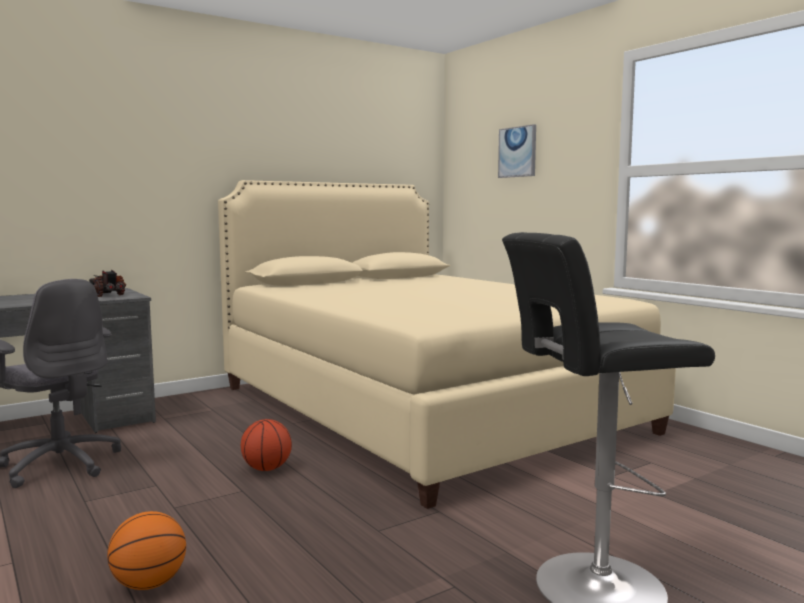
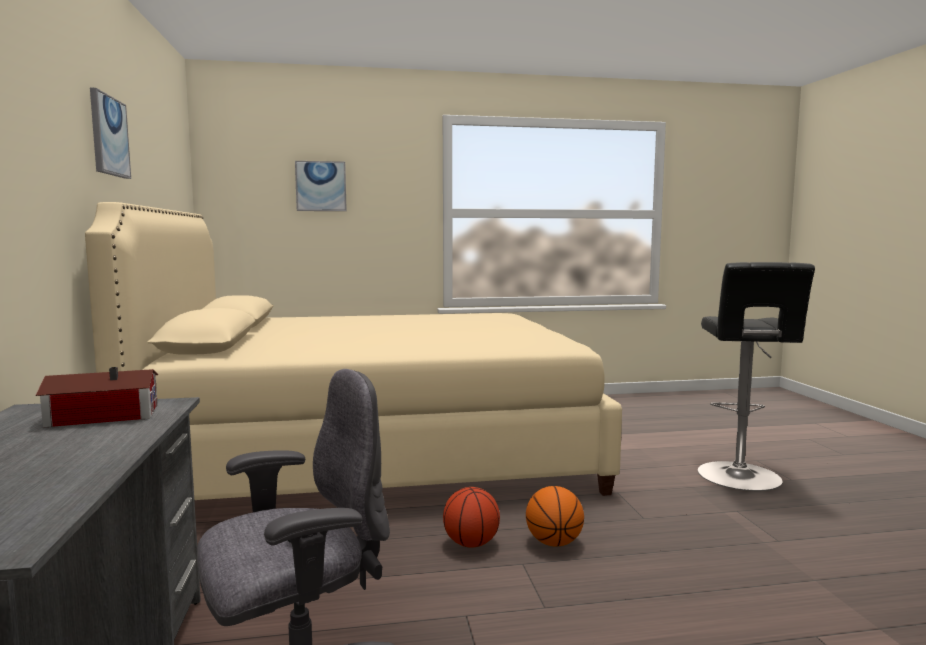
camera: 65 degrees left, 0 degrees up
(107, 295) = (101, 415): toy truck -> toy house
(149, 584) = (724, 632): basketball -> basketball (554, 543)
(273, 136) = (108, 136): none -> picture

